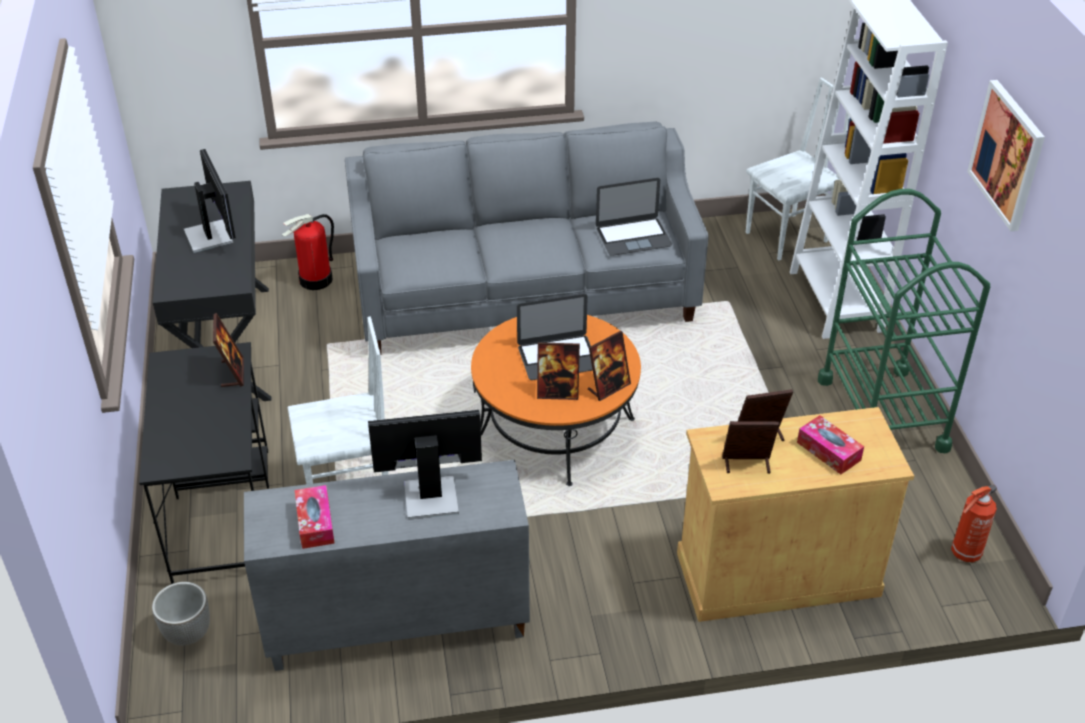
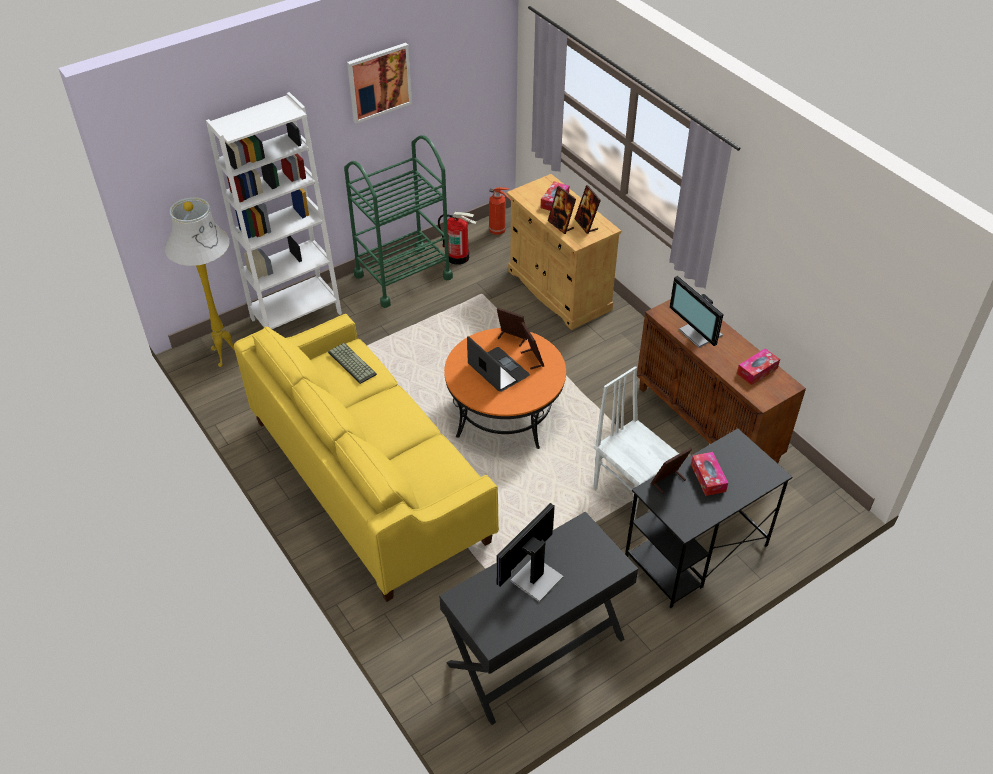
camera: 115 degrees left, 5 degrees up
(188, 633) = (789, 517): planter -> none
(207, 407) = (708, 478): none -> tissue box
(316, 280) = (417, 631): fire extinguisher -> fire extinguisher (458, 257)
(396, 625) = (707, 425): grey cabinet -> brown cabinet
(525, 295) = (369, 479): grey sofa -> yellow sofa
(633, 237) = (351, 363): laptop -> keyboard
(788, 237) = (225, 355): white chair -> white floor lamp

